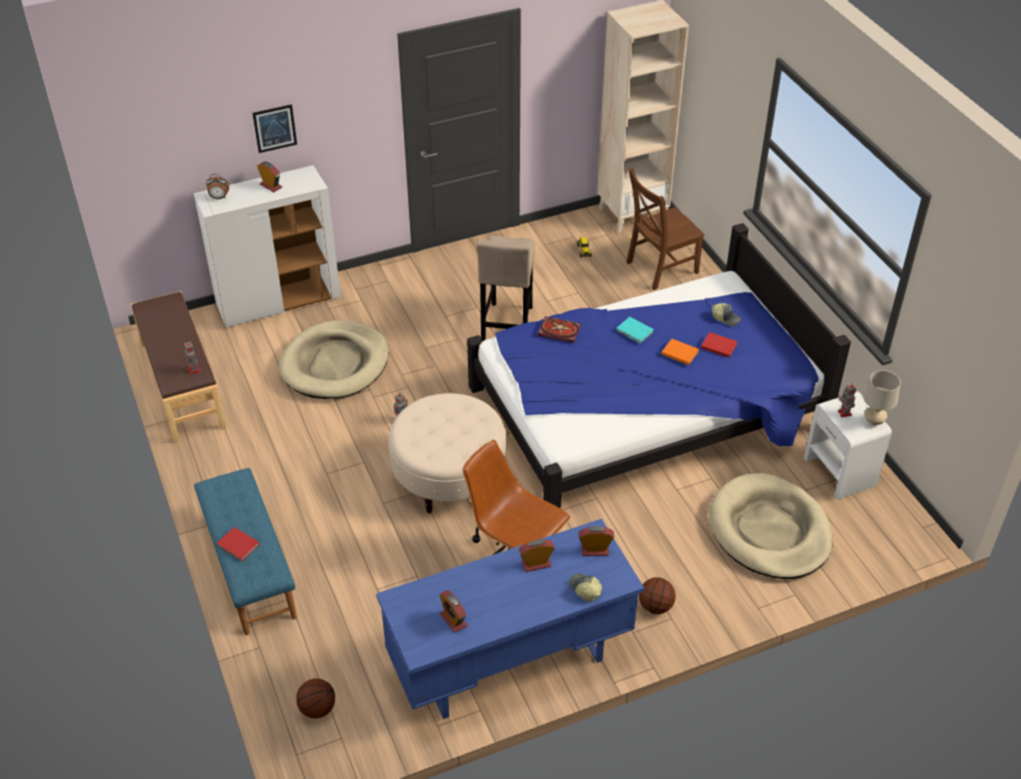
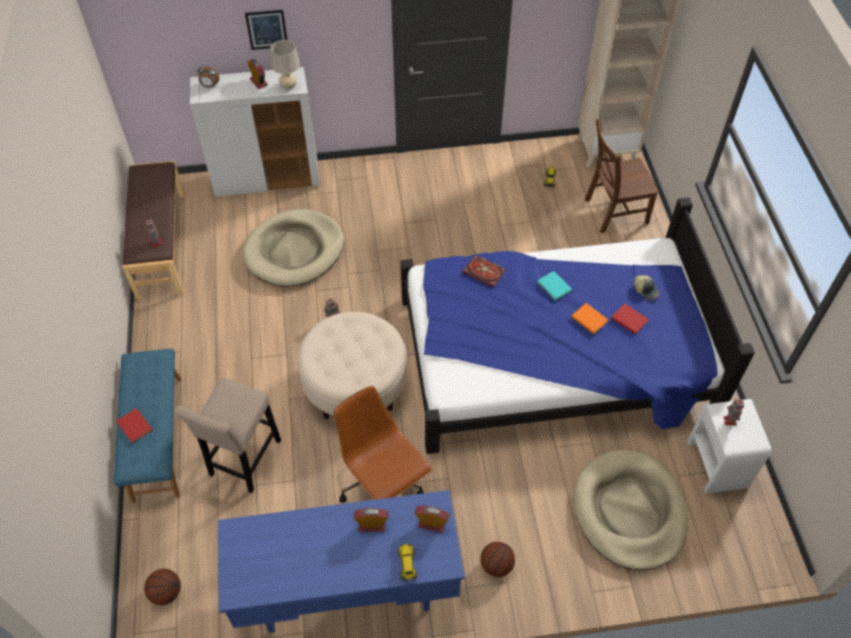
camera: 15 degrees right, 10 degrees up
(453, 620) = (276, 567): alarm clock -> none
(507, 326) = (455, 243): beige stool -> beige stool (243, 461)
(584, 589) = (407, 565): cap -> toy truck
(874, 421) = (756, 436): beige table lamp -> beige table lamp (288, 86)

